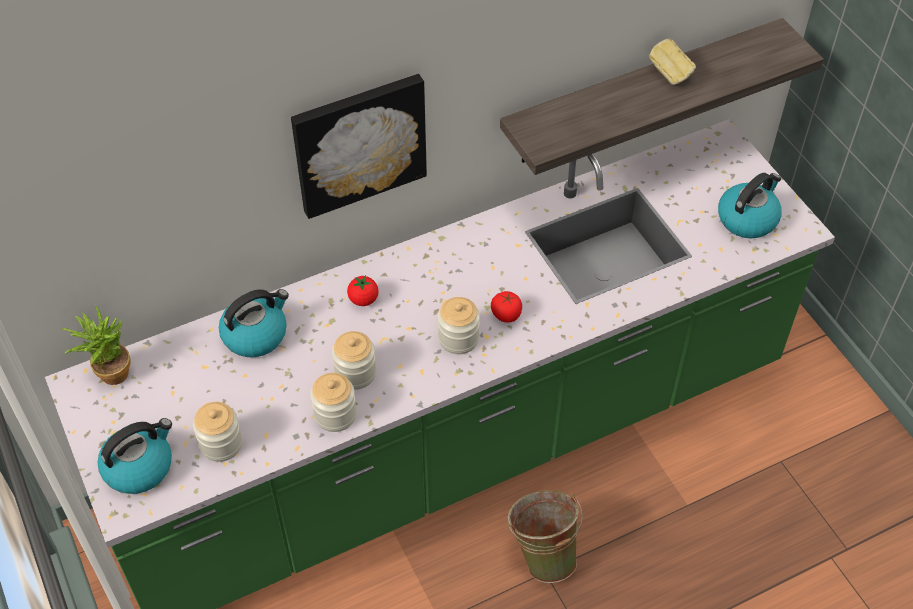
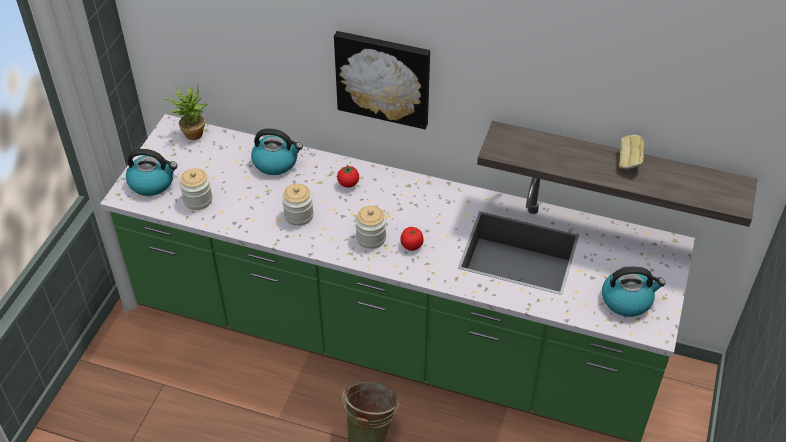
camera: 45 degrees right, 5 degrees down
(335, 414) = (264, 227): jar -> none

